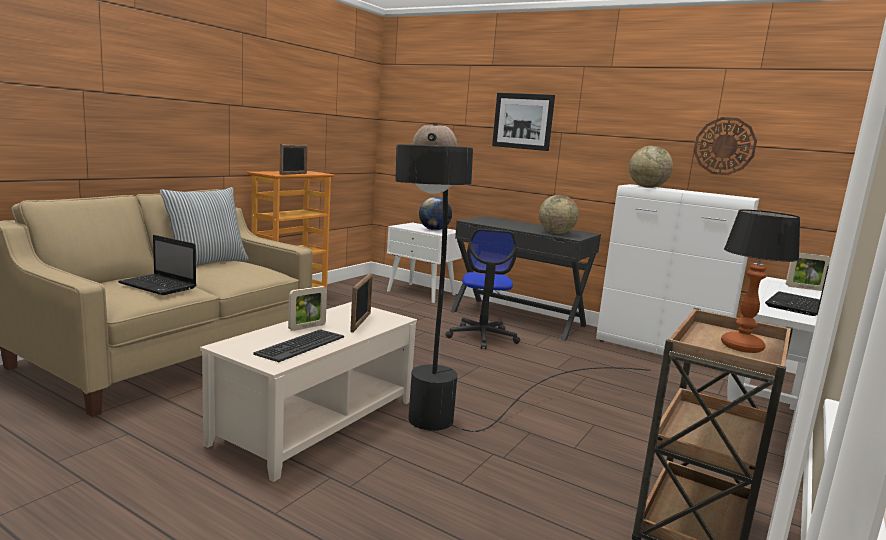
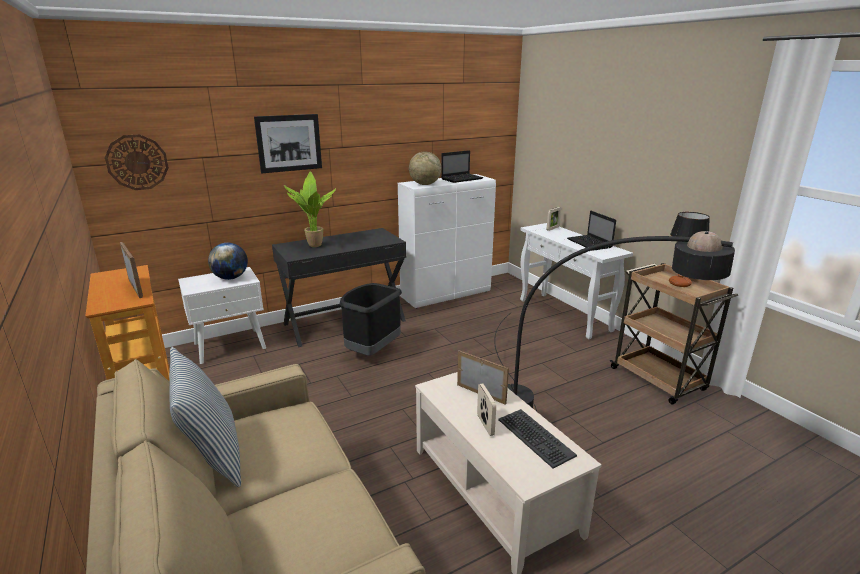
camera: 60 degrees left, 10 degrees up
(159, 286) = (319, 509): laptop -> laptop (462, 179)
(482, 337) = (372, 352): office chair -> black trash can
(505, 222) = (313, 245): none -> potted plant
(556, 233) = (373, 241): globe -> none
(724, 146) = (451, 141): wall clock -> wall clock (137, 162)

